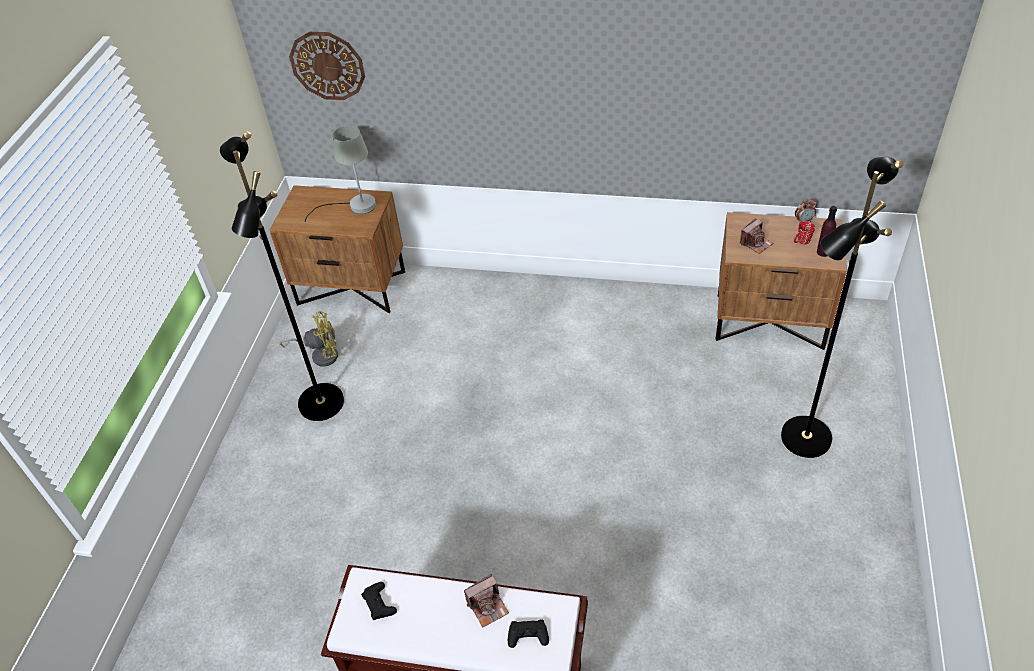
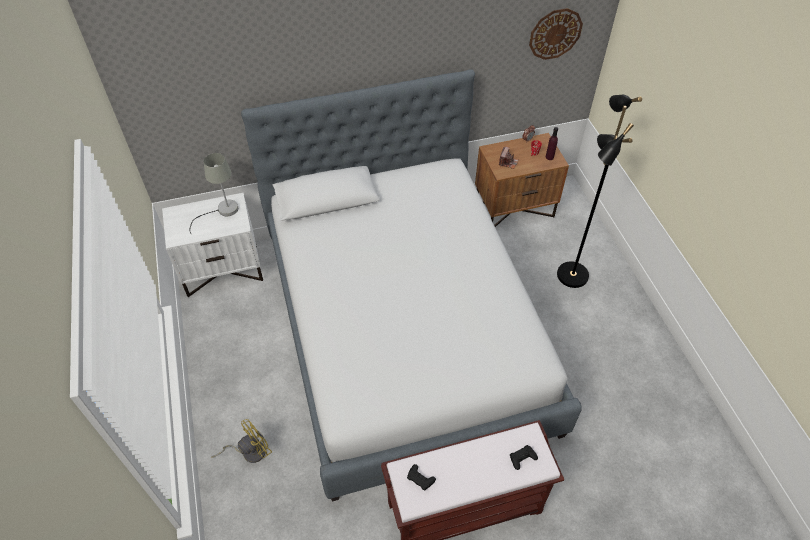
camera: 30 degrees left, 5 degrees up
(319, 403) = (250, 362): black floor lamp -> none
(321, 354) = (229, 327): yellow fan -> yellow fan (249, 451)
(327, 65) = (187, 112): wall clock -> wall clock (555, 34)
(352, 287) = (223, 270): brown nightstand -> white nightstand
(488, 606) = (488, 451): camera -> none
(526, 429) = (404, 329): none -> bed

